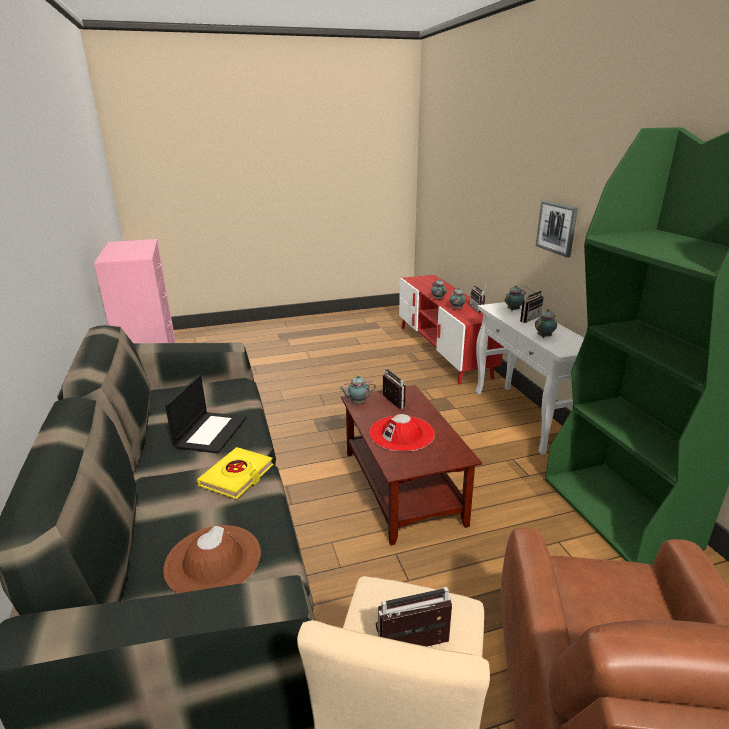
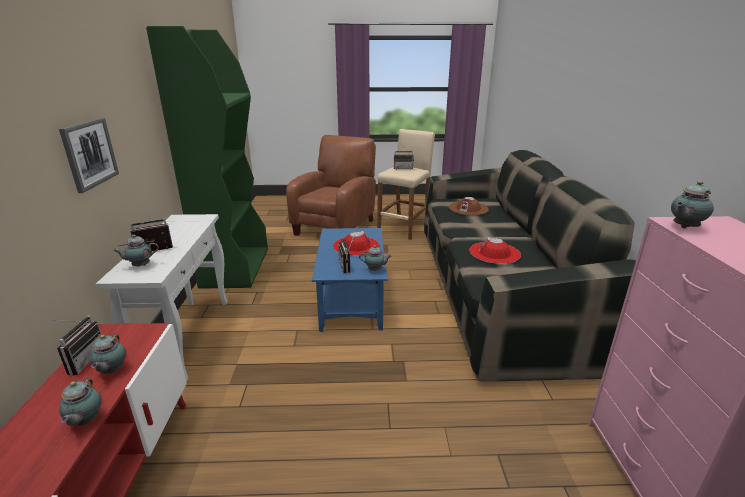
camera: 165 degrees left, 0 degrees up
(211, 432) = (494, 253): laptop -> red hat
(237, 476) = (466, 229): yellow book -> none
(401, 486) = (352, 299): brown coffee table -> blue coffee table
(544, 336) = (188, 230): teapot -> teapot (683, 227)

